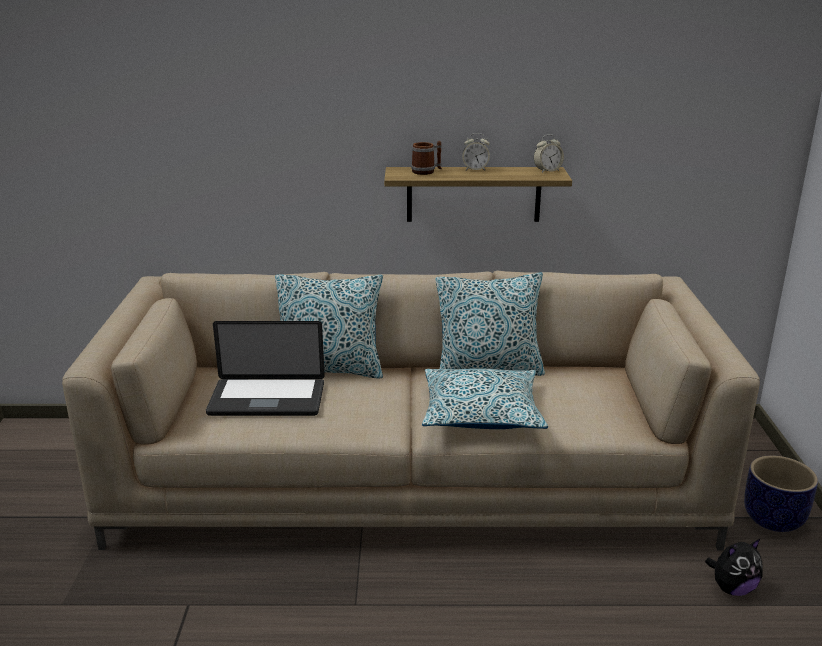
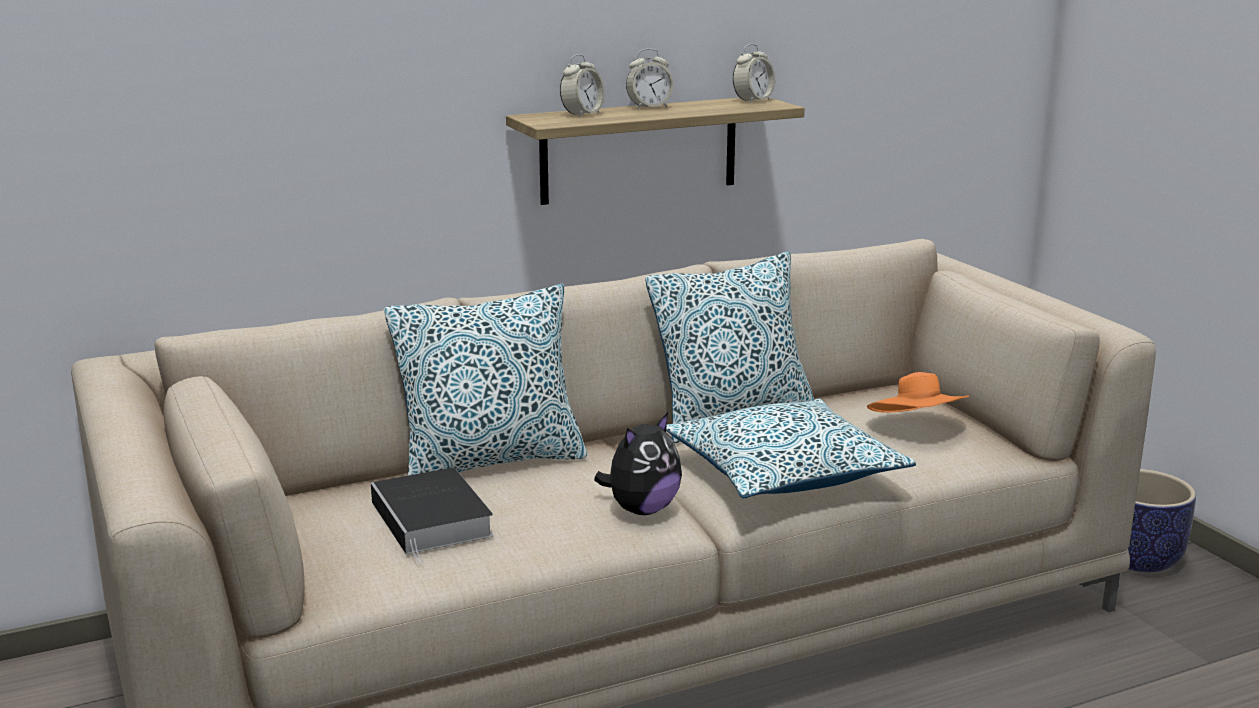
camera: 25 degrees left, 5 degrees down
(267, 399) = (434, 521): laptop -> book
(427, 171) = (582, 114): mug -> alarm clock
(594, 401) = (917, 428): none -> orange hat
(732, 588) = (1163, 653): plush toy -> plush toy (641, 509)

